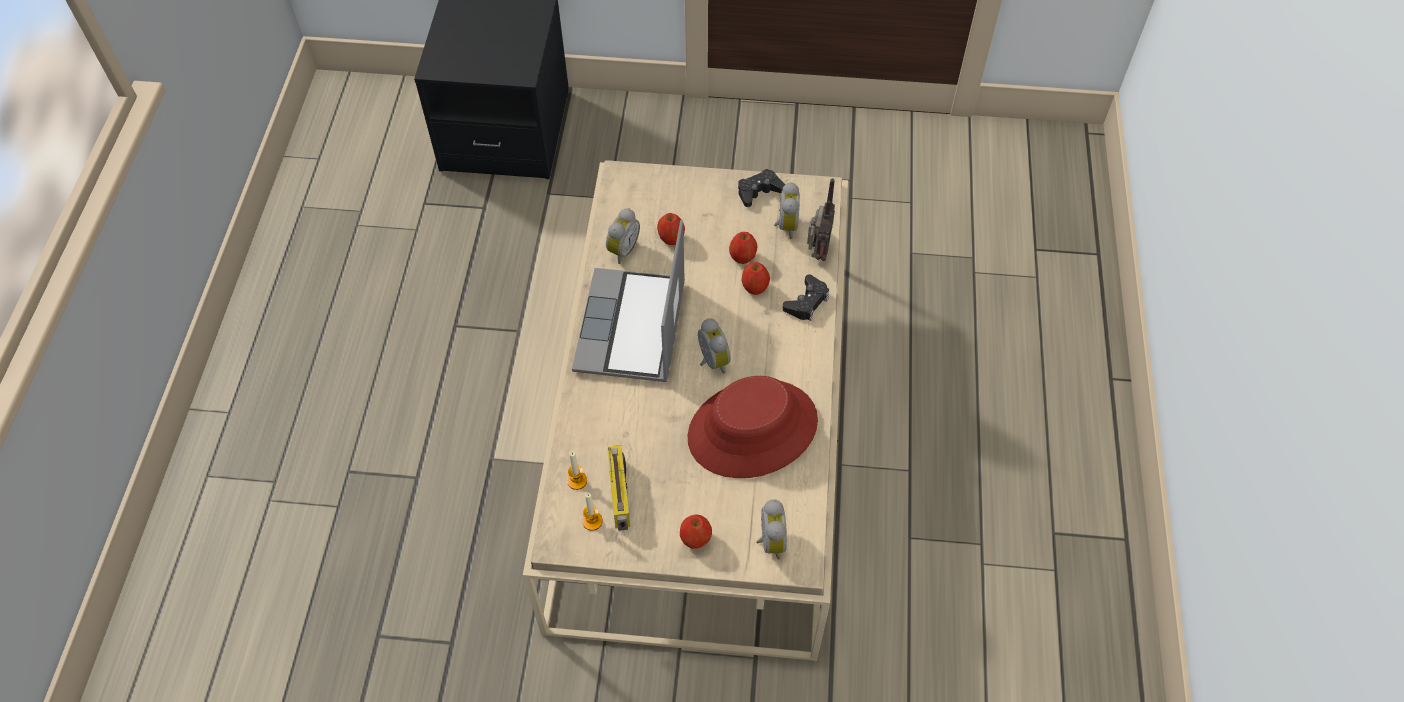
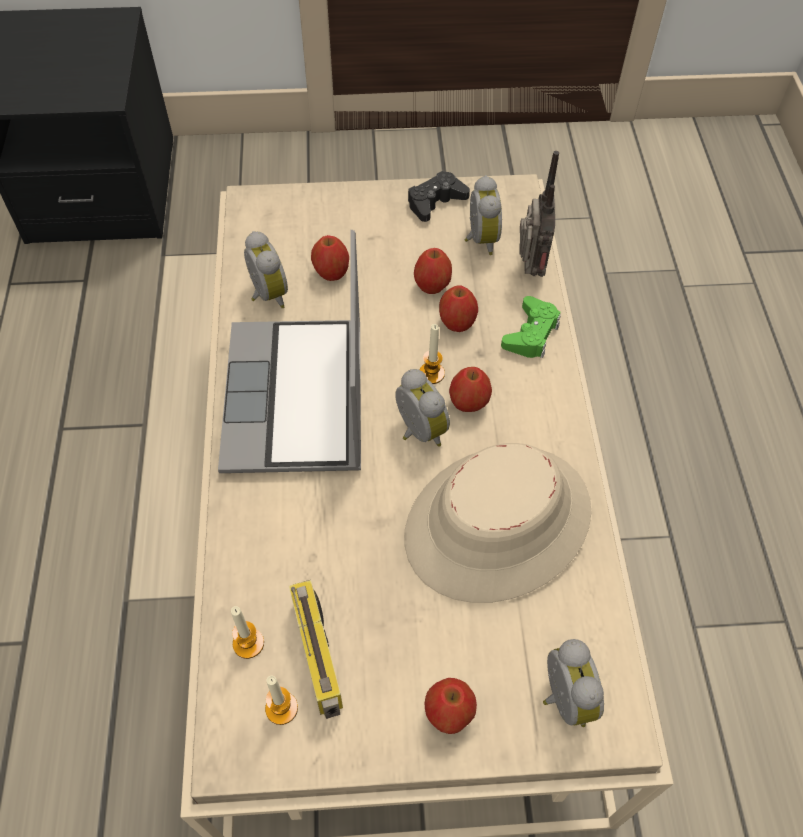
camera: 10 degrees left, 0 degrees up
(622, 250) = (266, 295): alarm clock -> alarm clock turned 45 degrees counterclockwise
(729, 322) = (431, 373): none -> candle
(750, 346) = (468, 403): none -> apple
(752, 430) = (498, 524): red hat -> beige hat
(807, 302) = (531, 334): black game controller -> green game controller

